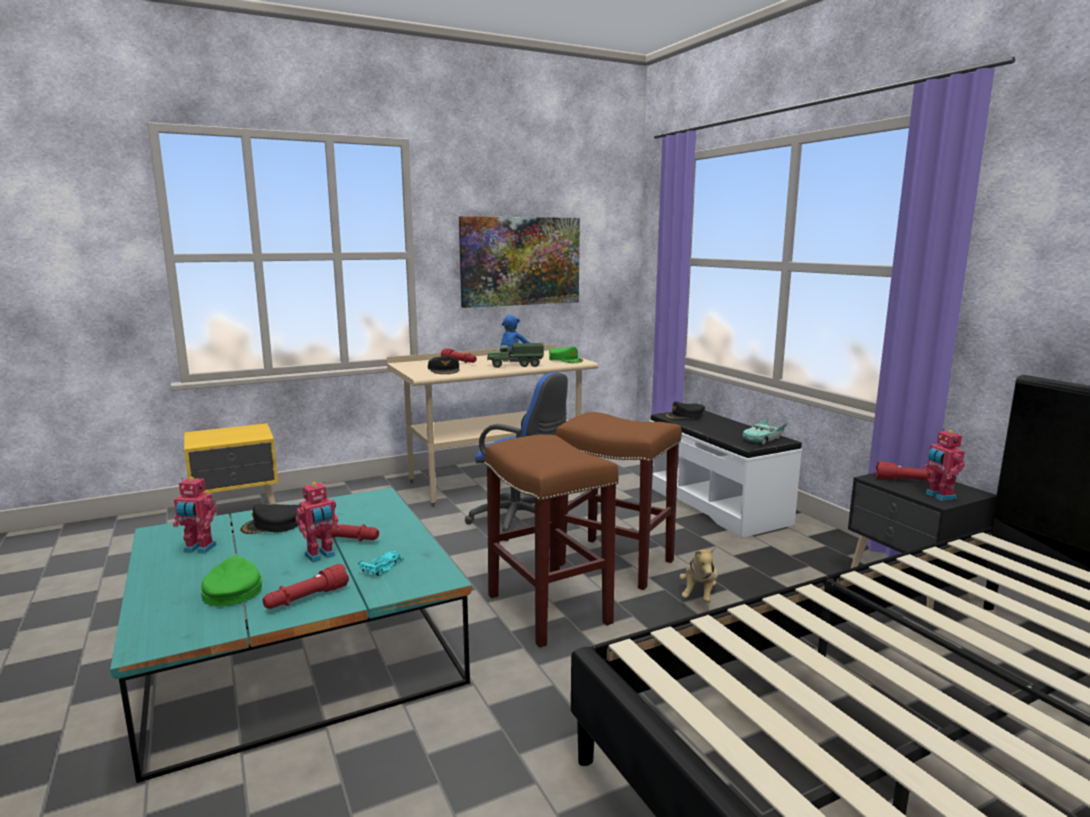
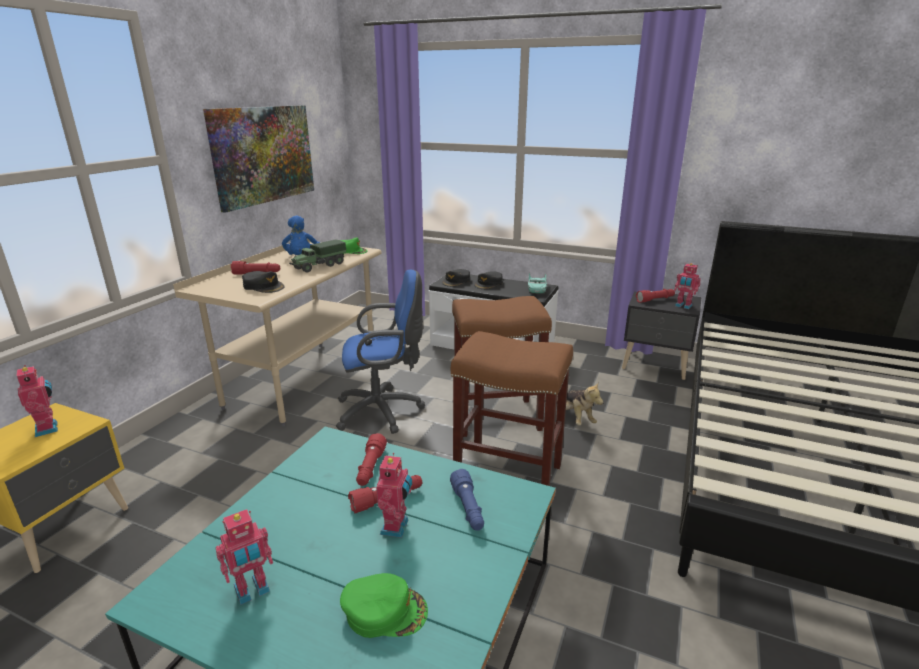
camera: 40 degrees left, 10 degrees up
(233, 590) = (385, 611): green cap -> green cap turned 150 degrees clockwise
(242, 434) = (48, 428): none -> toy robot
(273, 525) = (284, 520): black cap -> black cap (489, 284)
(306, 598) = (466, 575): red flashlight -> red flashlight (370, 468)
(382, 567) = (468, 509): turquoise toy car -> blue flashlight

